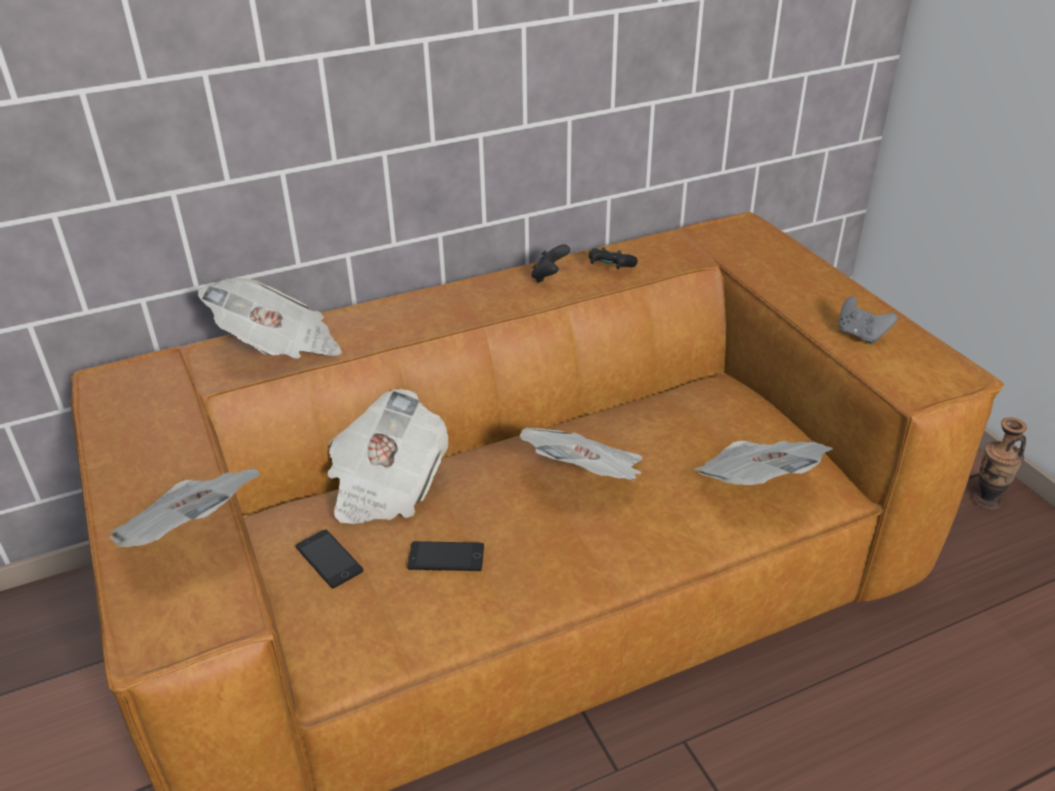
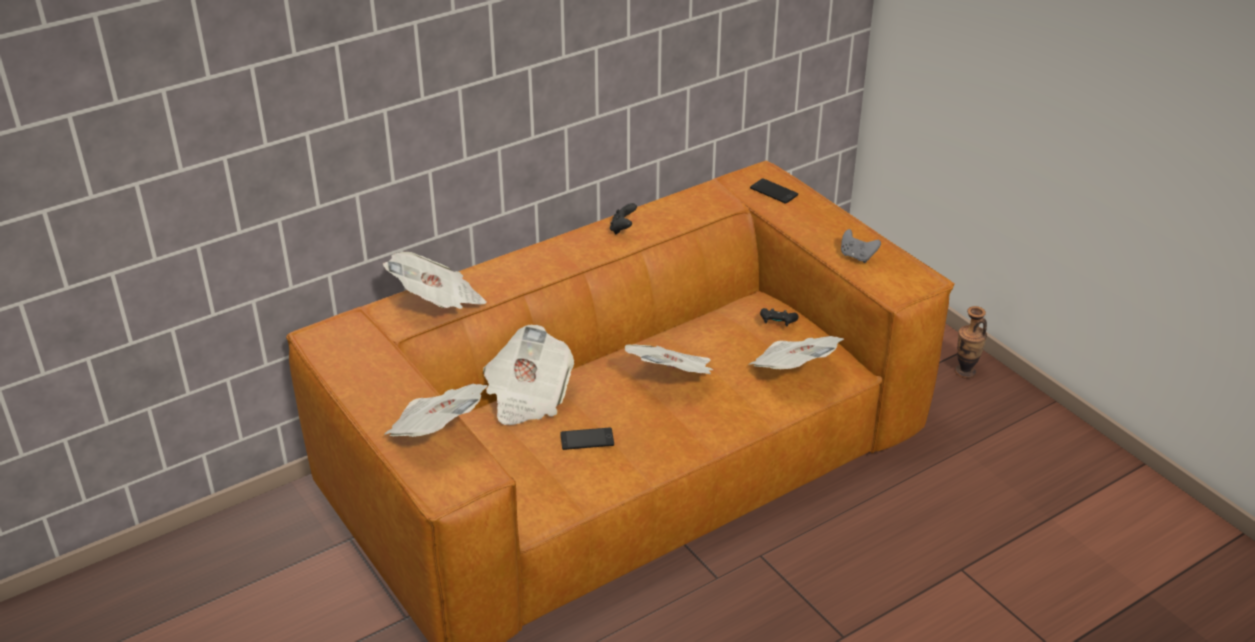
camera: 10 degrees left, 0 degrees up
(329, 559) = (504, 449): phone -> phone (773, 191)
(610, 268) = (667, 217): black game controller -> black game controller (777, 323)

